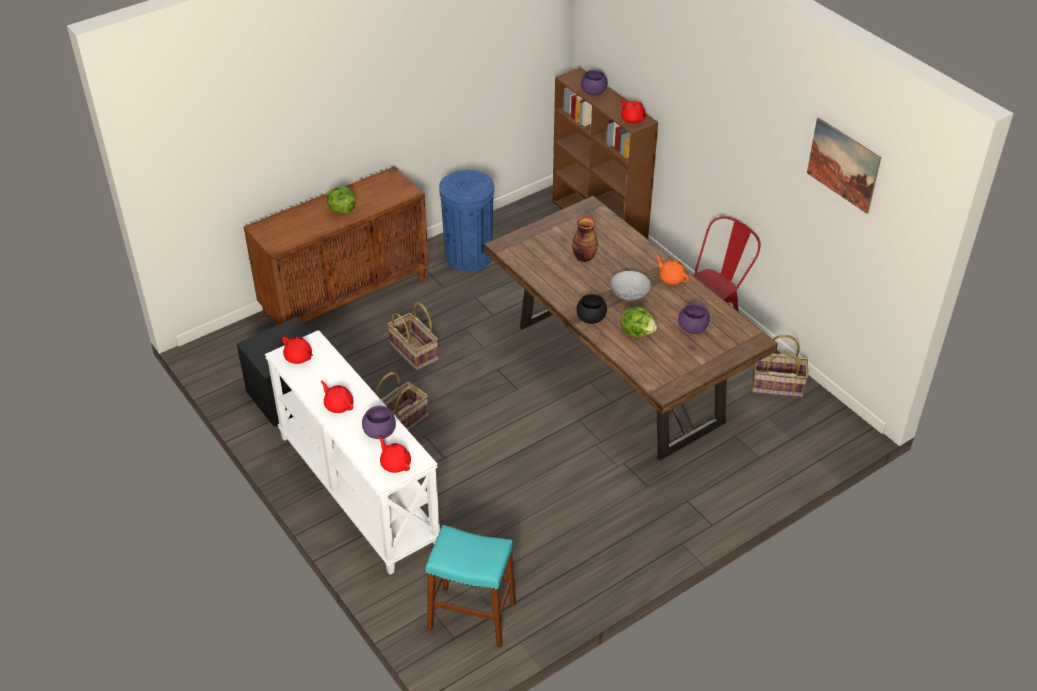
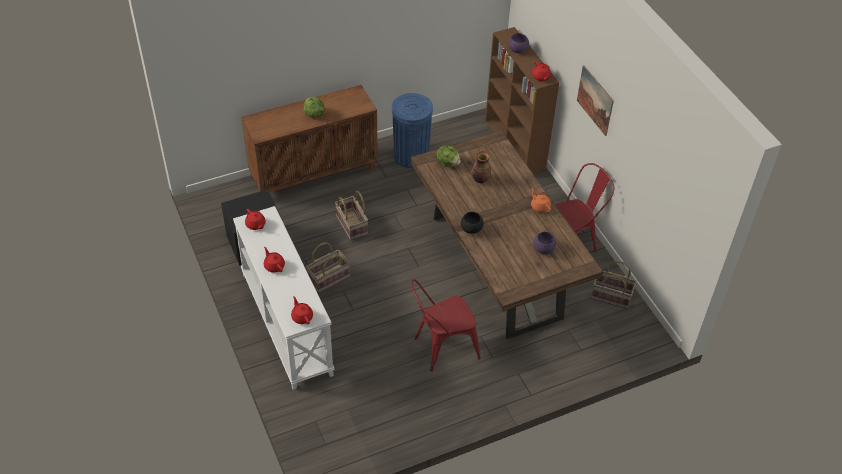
camera: 10 degrees right, 5 degrees up
(380, 432) = (297, 292): purple bowl -> none
(472, 615) = (342, 430): turquoise stool -> none
(576, 486) = (441, 348): none -> red chair
(629, 295) = (504, 215): grey bowl -> none
(637, 332) = (502, 245): lettuce -> lettuce (448, 163)
(843, 165) = (670, 150): picture -> picture (595, 100)

